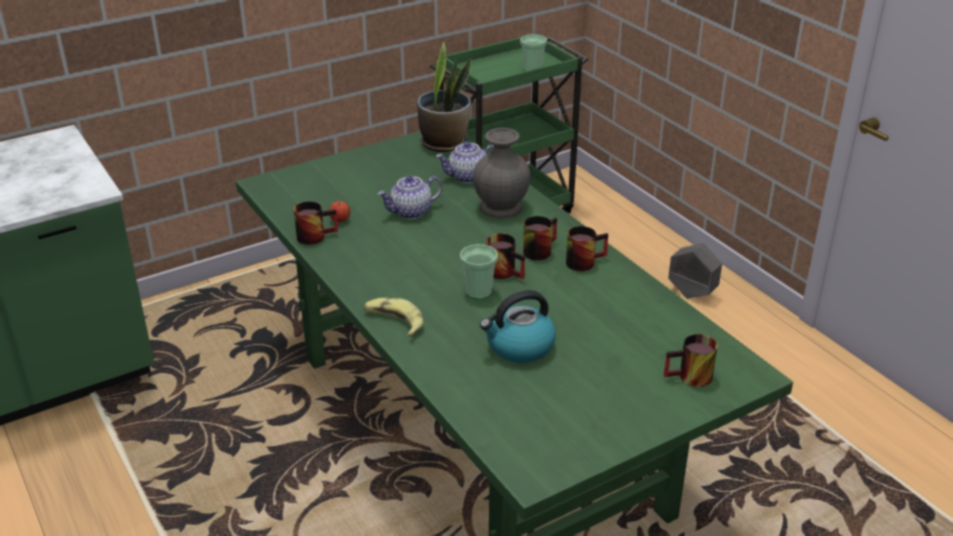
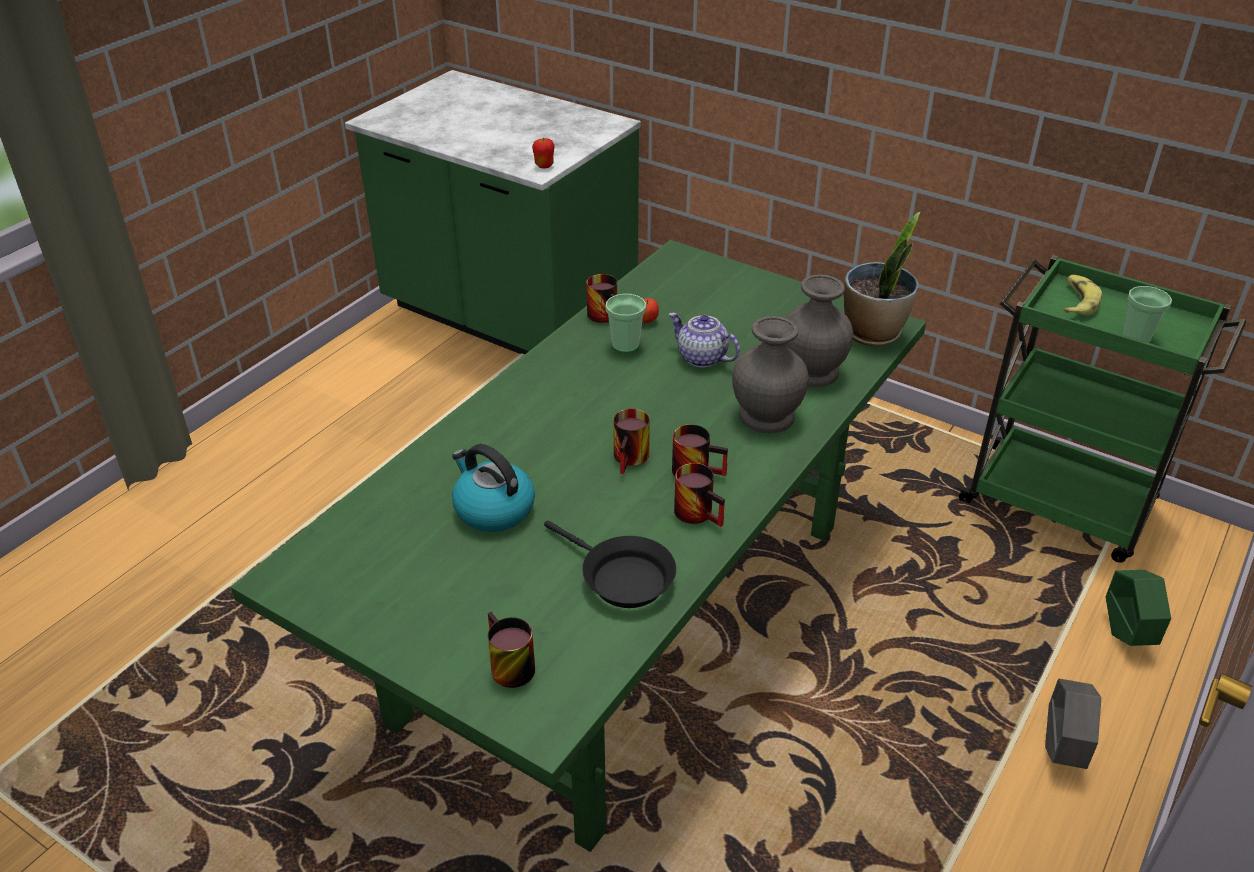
camera: 65 degrees right, 5 degrees up
(90, 185) = (544, 165): none -> apple
(394, 321) = (489, 412): banana -> banana (1077, 301)
(467, 177) = (813, 372): teapot -> grey vase
(478, 292) = (578, 451): cup -> cup (625, 345)
(623, 236) = (1126, 634): none -> green planter
(630, 309) = (621, 578): none -> black frying pan

